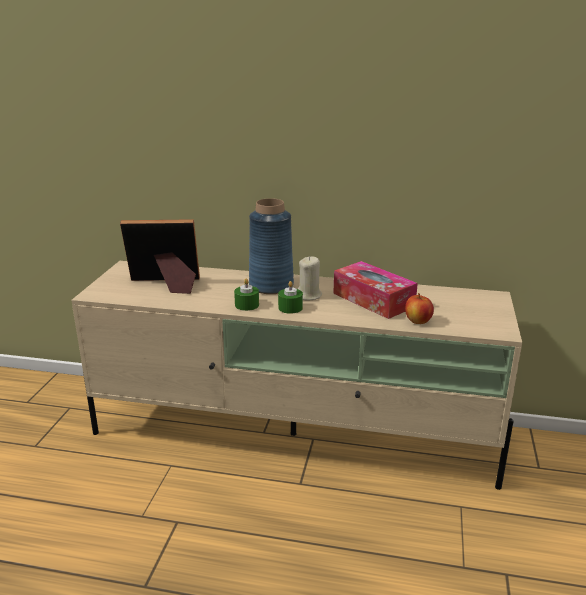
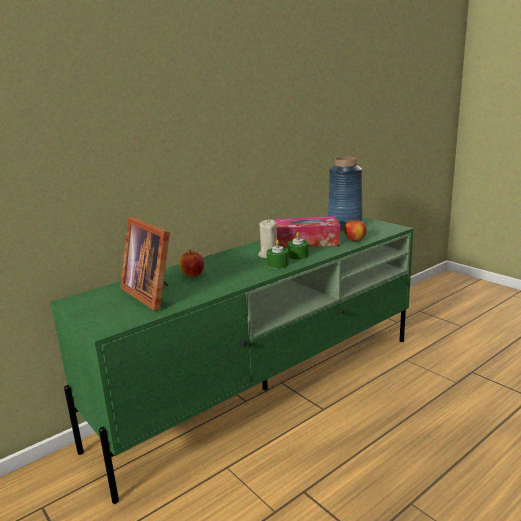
camera: 50 degrees left, 5 degrees down
(166, 285) = (152, 293): picture frame -> picture frame turned 75 degrees counterclockwise
(221, 284) = (193, 275): none -> apple
(247, 305) = (248, 275): green candle -> green candle (298, 256)
(271, 285) = (230, 261): blue vase -> blue vase (344, 226)
(295, 435) = (267, 388): beige tv stand -> green tv stand

